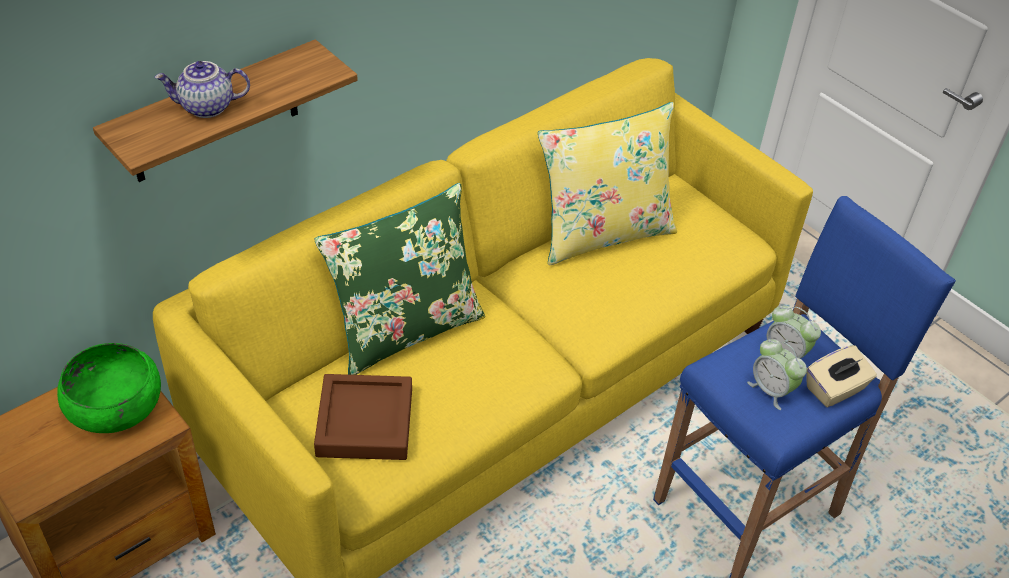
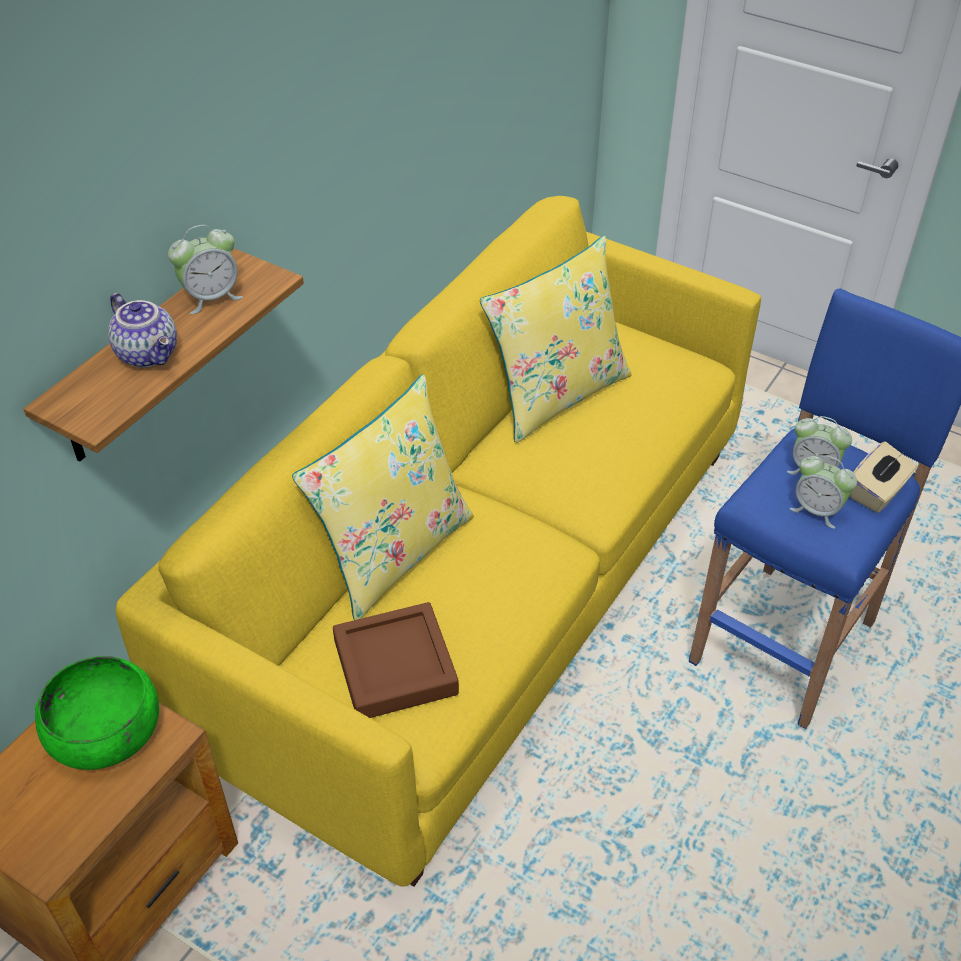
camera: 15 degrees left, 0 degrees up
(206, 108) = (149, 354): teapot -> teapot turned 105 degrees counterclockwise
(276, 74) = (211, 297): none -> alarm clock
(405, 329) = (393, 552): green pillow -> yellow pillow

